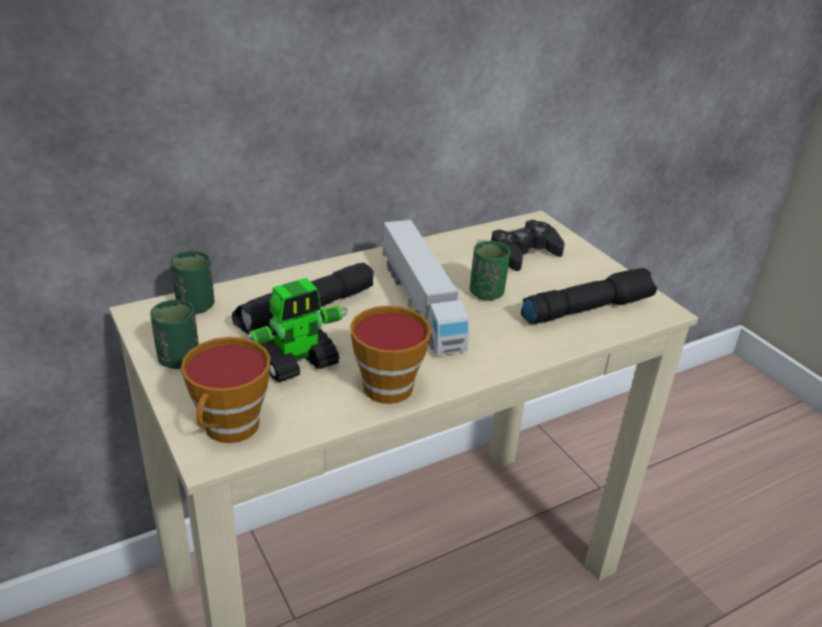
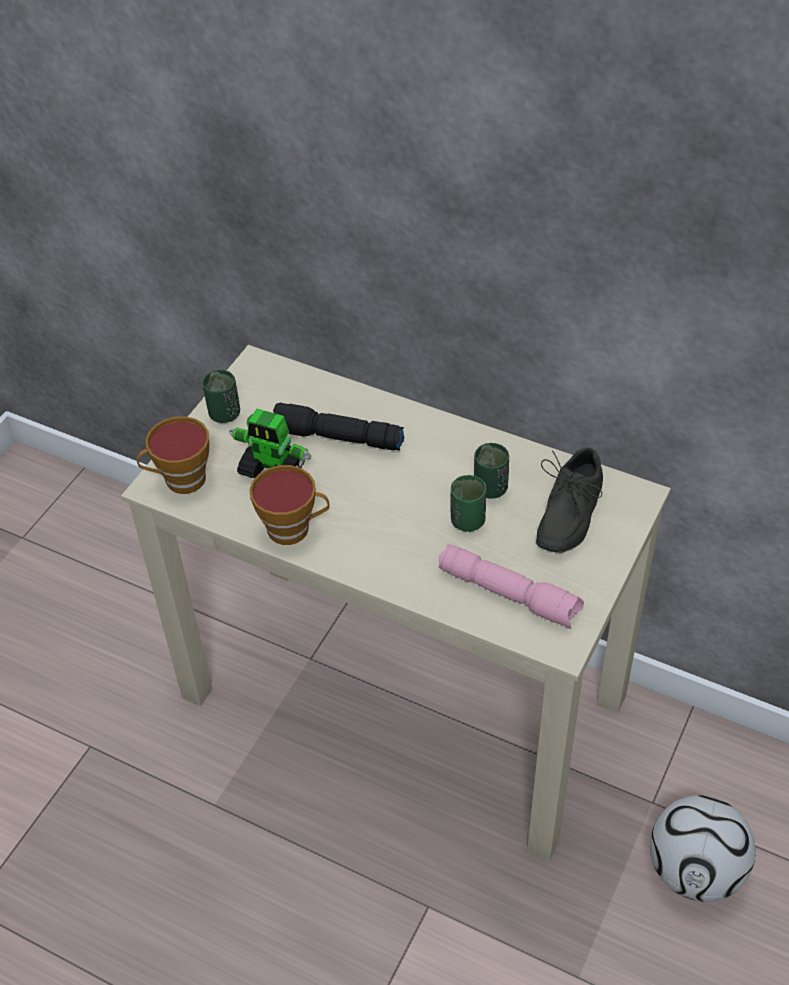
camera: 60 degrees right, 15 degrees up
(195, 306) = (288, 381): green cup -> green cup (490, 488)
(420, 303) = (412, 490): toy truck -> none
(524, 253) = (565, 513): black game controller -> grey shoe
(586, 308) = (510, 593): black flashlight -> pink flashlight
(667, 499) = (694, 870): none -> football

